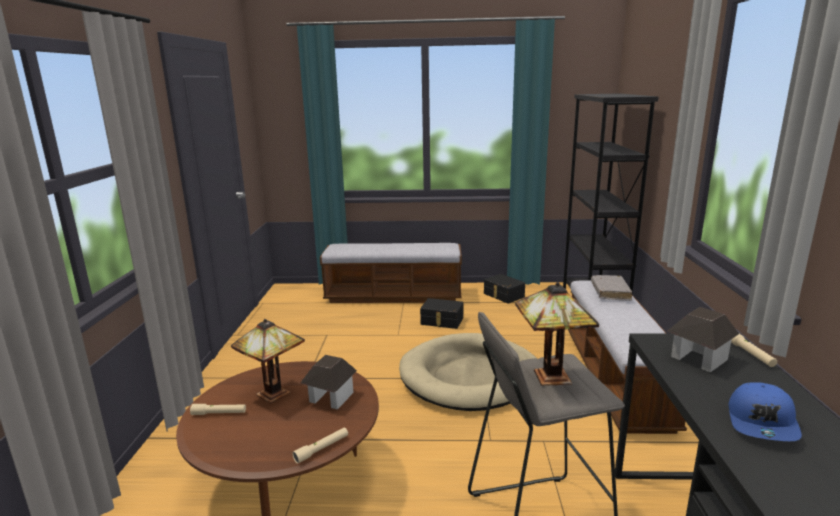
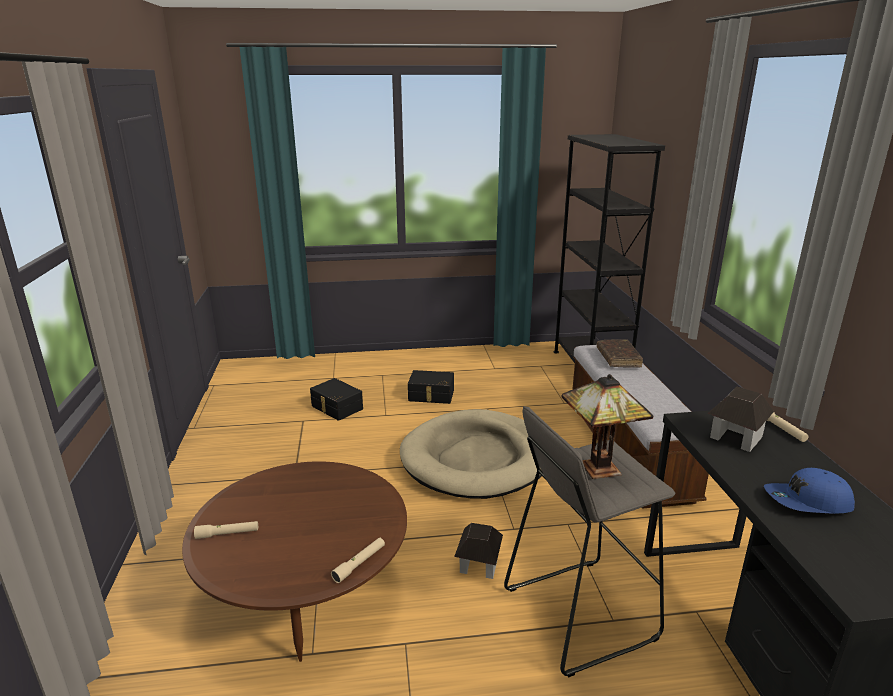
camera: 10 degrees left, 5 degrees up
(274, 392) = (283, 503): table lamp -> none
(331, 397) = (350, 503): toy house -> toy house (478, 565)
(394, 296) = (369, 368): bench -> none
(503, 295) = (492, 360): black storage box -> black storage box (336, 408)
(610, 292) = (618, 358): grey book -> brown book
(762, 423) = (807, 502): blue cap -> blue cap turned 75 degrees clockwise

